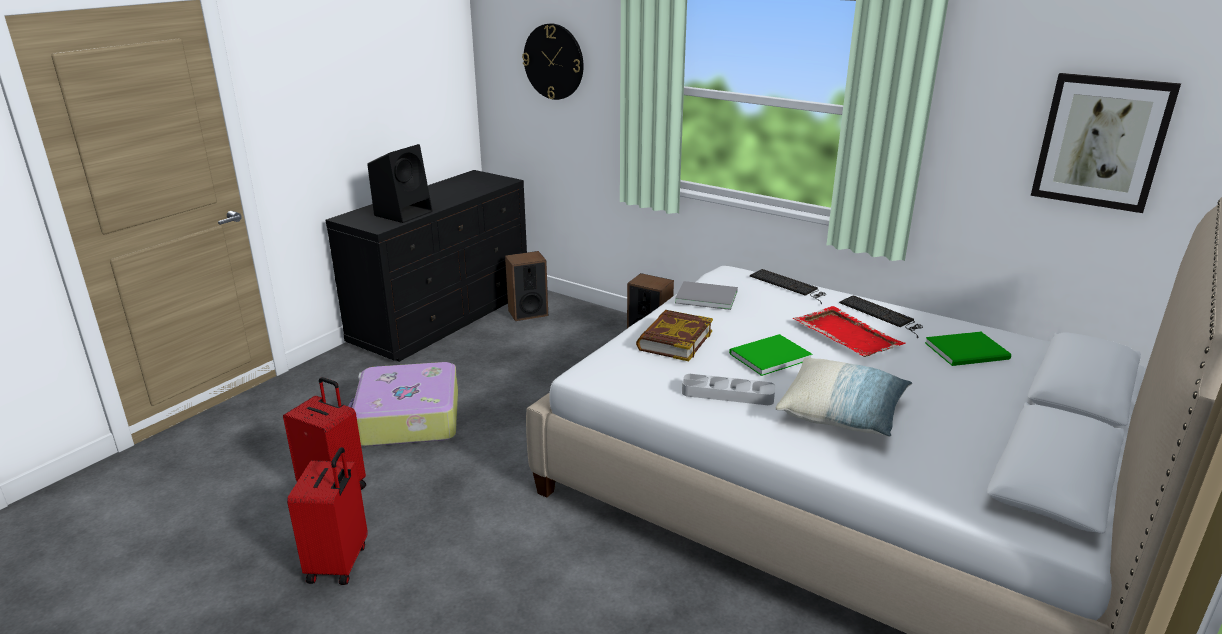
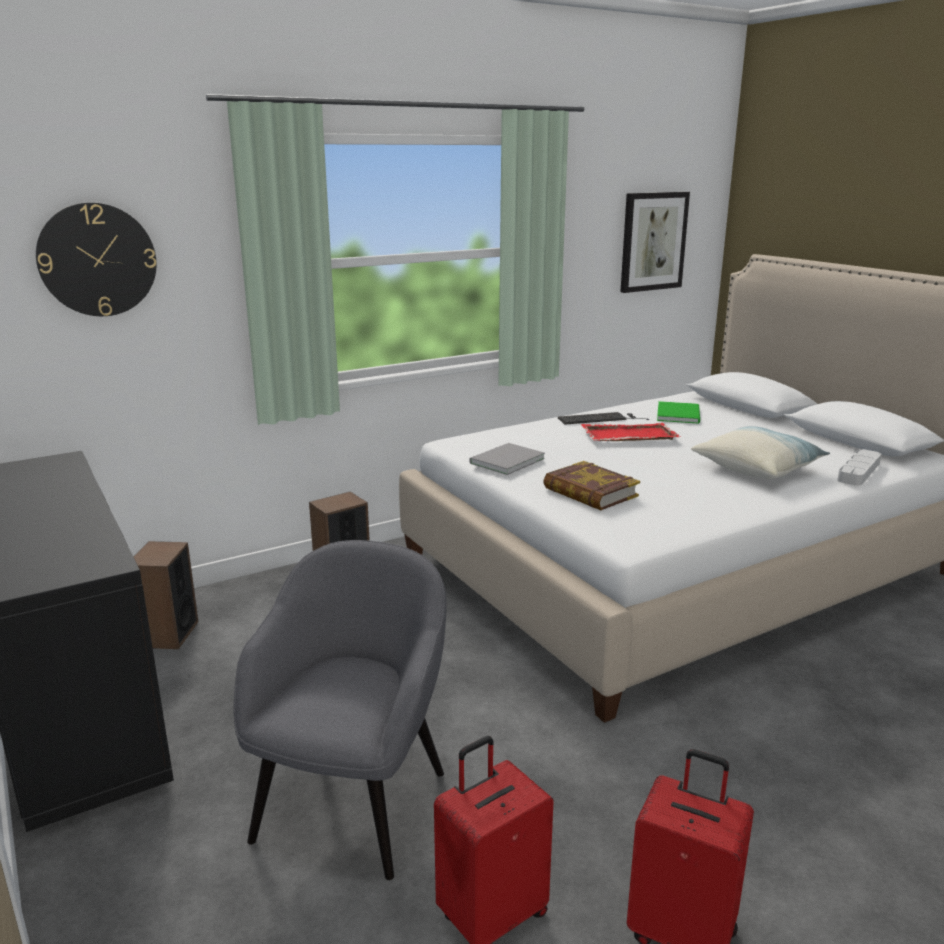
camera: 65 degrees left, 5 degrees down
(404, 213) = (73, 539): black speaker -> none
(407, 419) = (353, 801): suitcase -> grey armchair
(727, 394) = (709, 496): grey tray -> grey tray (858, 471)
(767, 356) = (648, 467): green book -> none
(789, 285) = (514, 429): keyboard -> none

